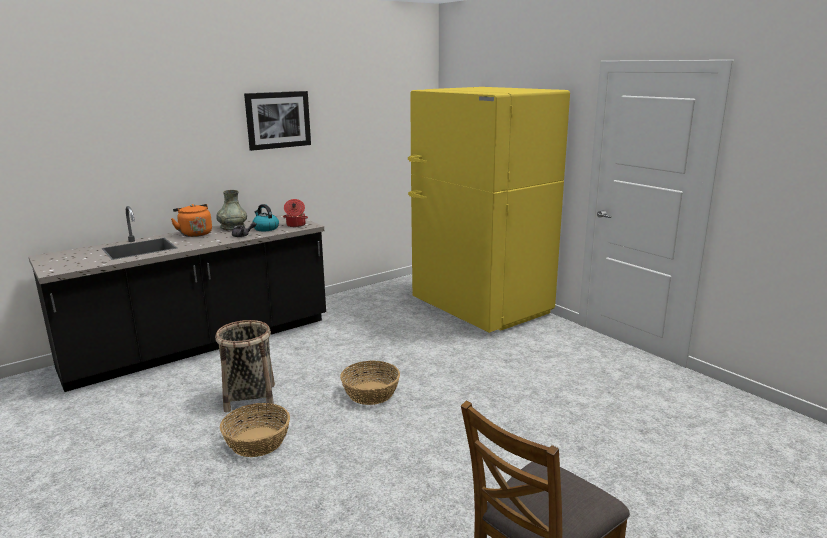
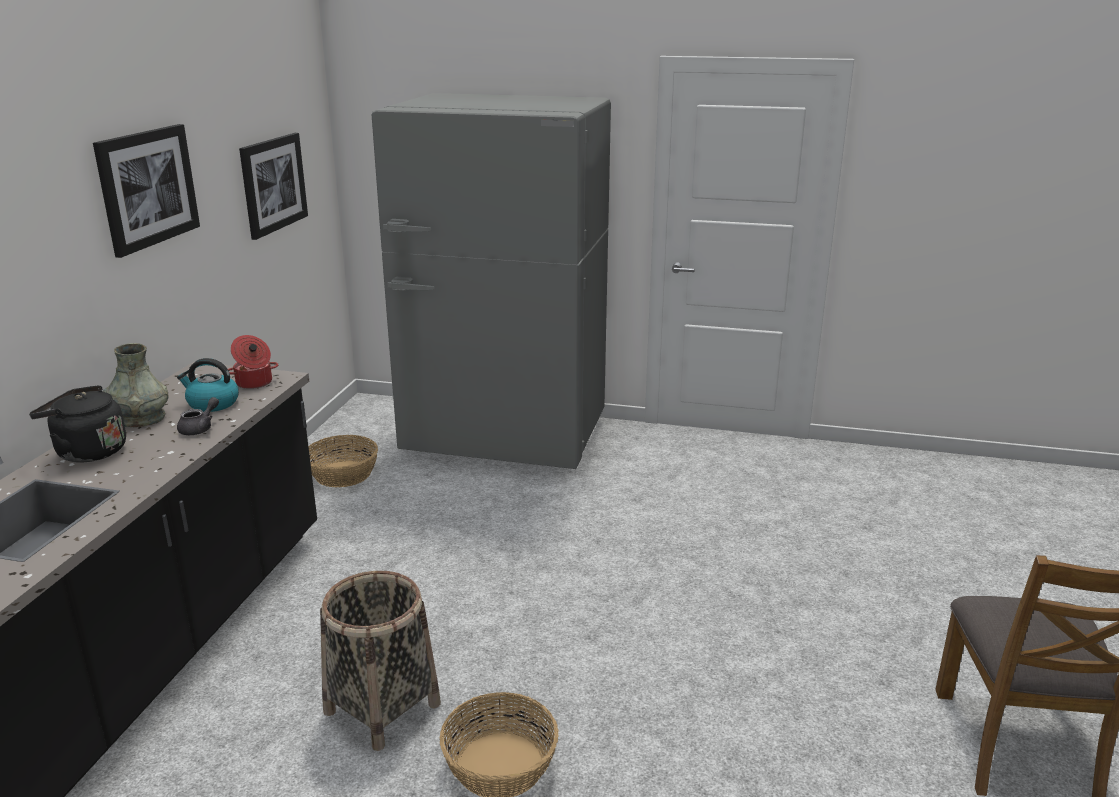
camera: 40 degrees left, 5 degrees up
(195, 233) = (87, 452): orange kettle -> black kettle
(370, 393) = (543, 616): basket -> basket (342, 474)
(378, 132) = (273, 184): none -> picture
(480, 308) = (505, 437): yellow fridge -> grey fridge

